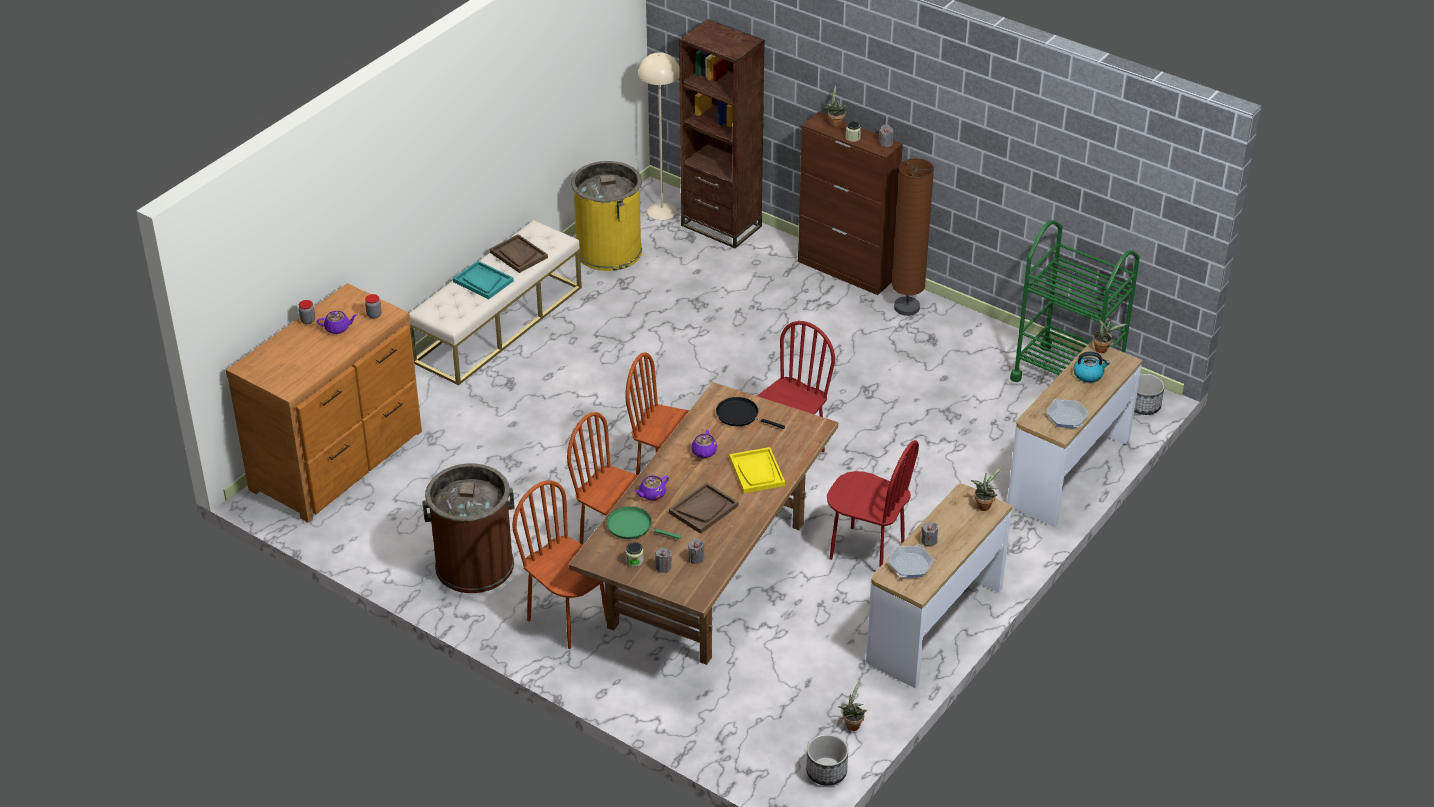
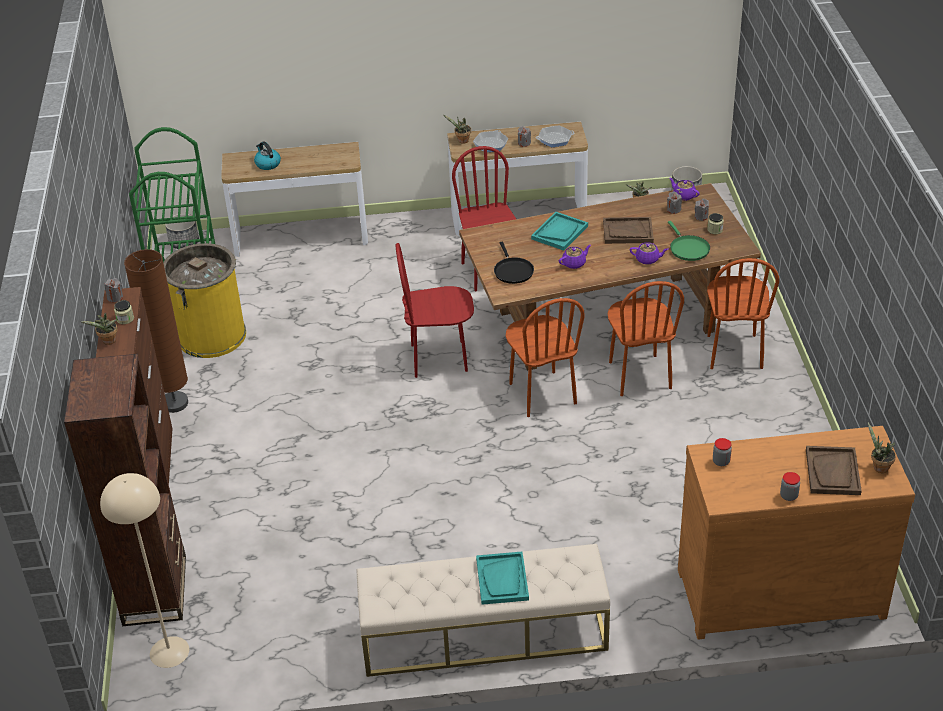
camera: 130 degrees left, 0 degrees up
(338, 328) = (768, 469): purple teapot -> purple teapot (683, 196)
(474, 565) = (758, 428): brown trash can -> none
(518, 255) = (433, 586): brown tray -> brown tray (832, 472)
(609, 251) = (281, 642): yellow trash can -> yellow trash can (211, 335)
(757, 472) = (559, 232): yellow tray -> turquoise tray
(1066, 417) = (328, 152): frying pan -> frying pan (491, 144)
(1102, 349) = (228, 171): potted plant -> potted plant (878, 467)

